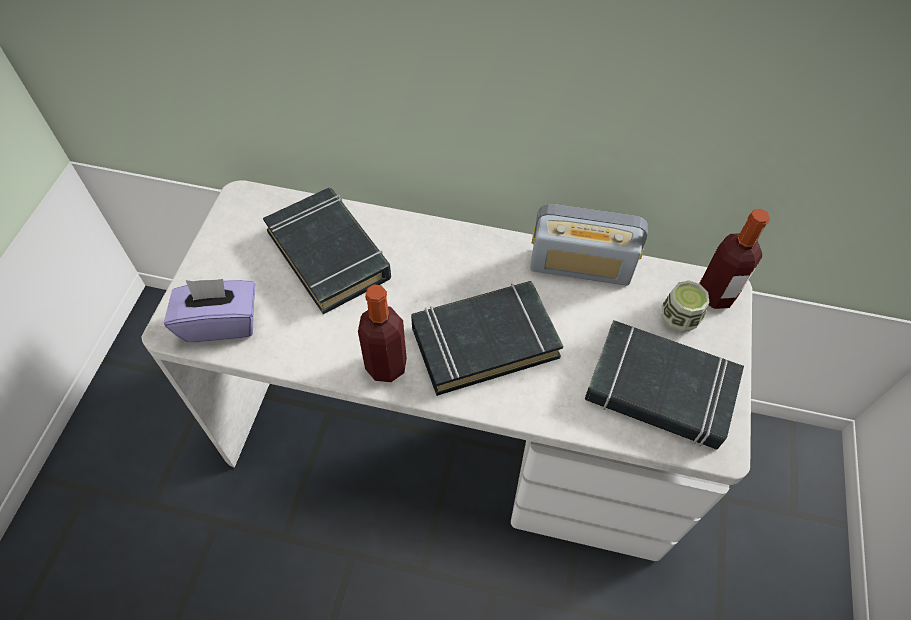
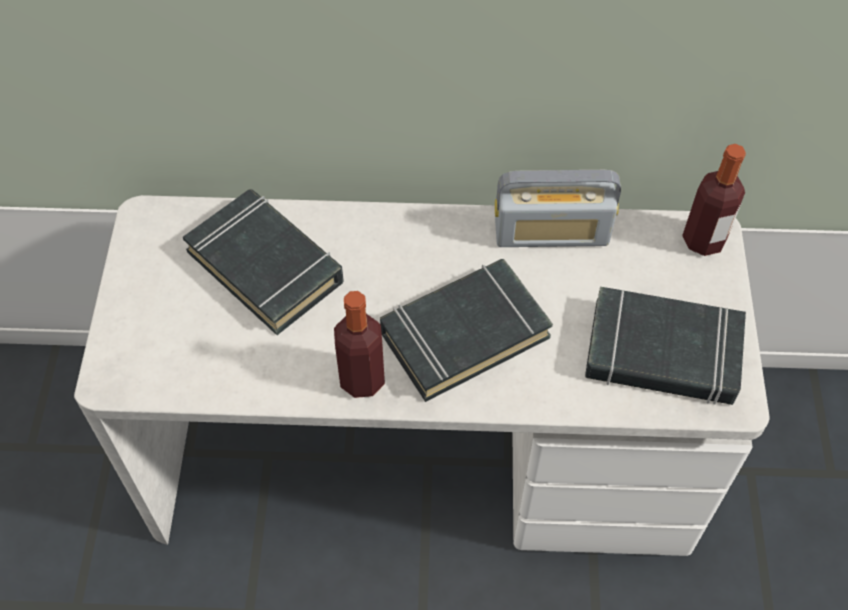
camera: 10 degrees left, 0 degrees up
(220, 322) = (162, 364): purple tissue box -> none
(678, 319) = (668, 273): cup -> none

